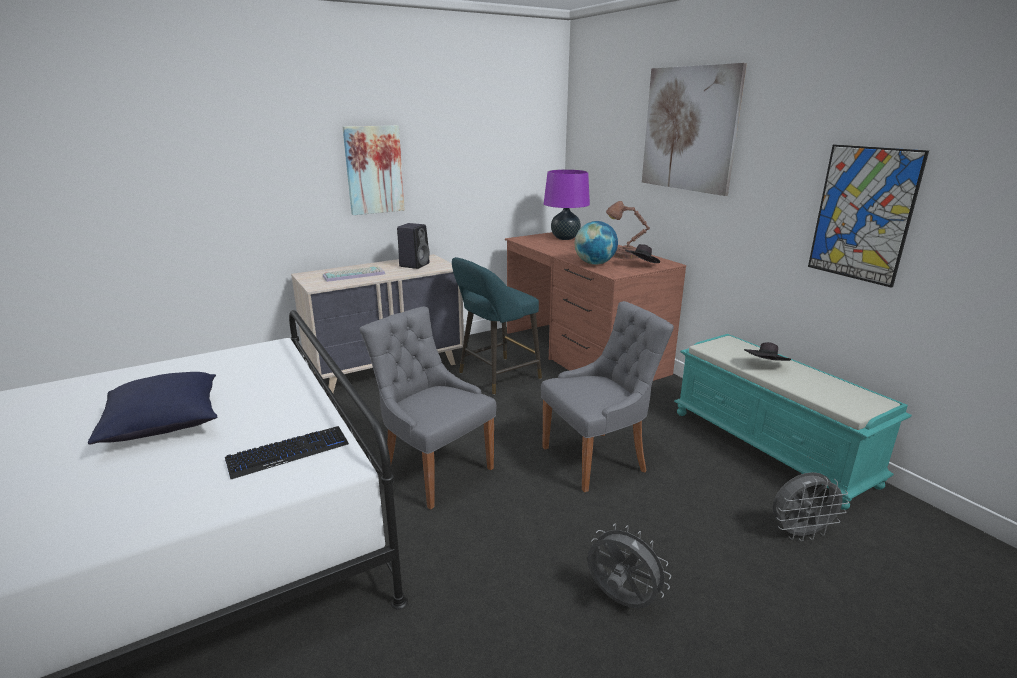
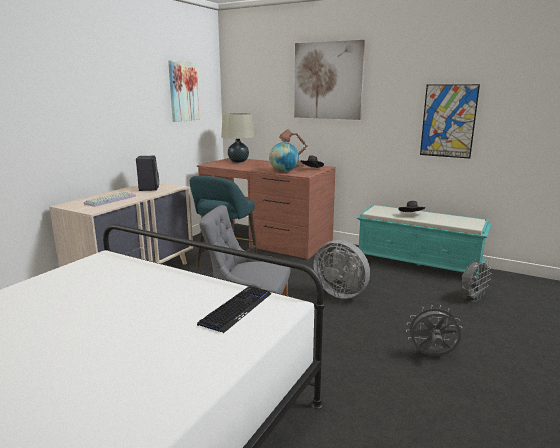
camera: 30 degrees left, 5 degrees down
(165, 425) = (100, 321): blue pillow -> none
(374, 170) = (106, 114): picture -> picture (183, 91)
(565, 238) = (238, 161): purple table lamp -> beige table lamp
(597, 459) = (341, 293): grey chair -> grey fan

